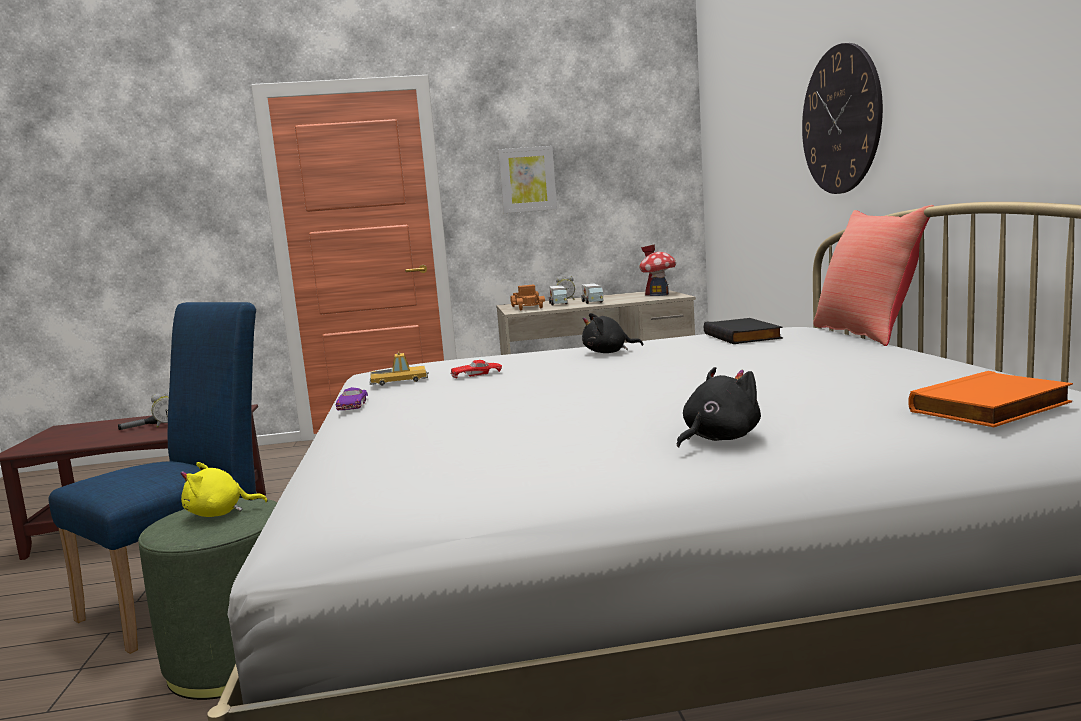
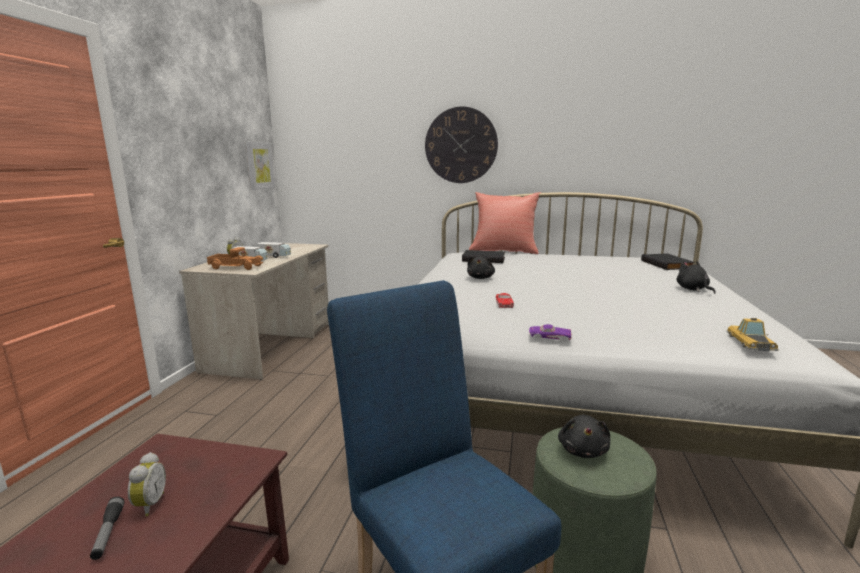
camera: 70 degrees left, 5 degrees up
(219, 513) = (583, 450): yellow plush toy -> black plush toy
(400, 380) = (490, 320): toy car -> toy car (750, 342)
(527, 179) = (187, 153): picture -> picture (259, 165)
(659, 294) = (293, 246): toy house -> none
(992, 408) = (667, 264): orange book -> black book

